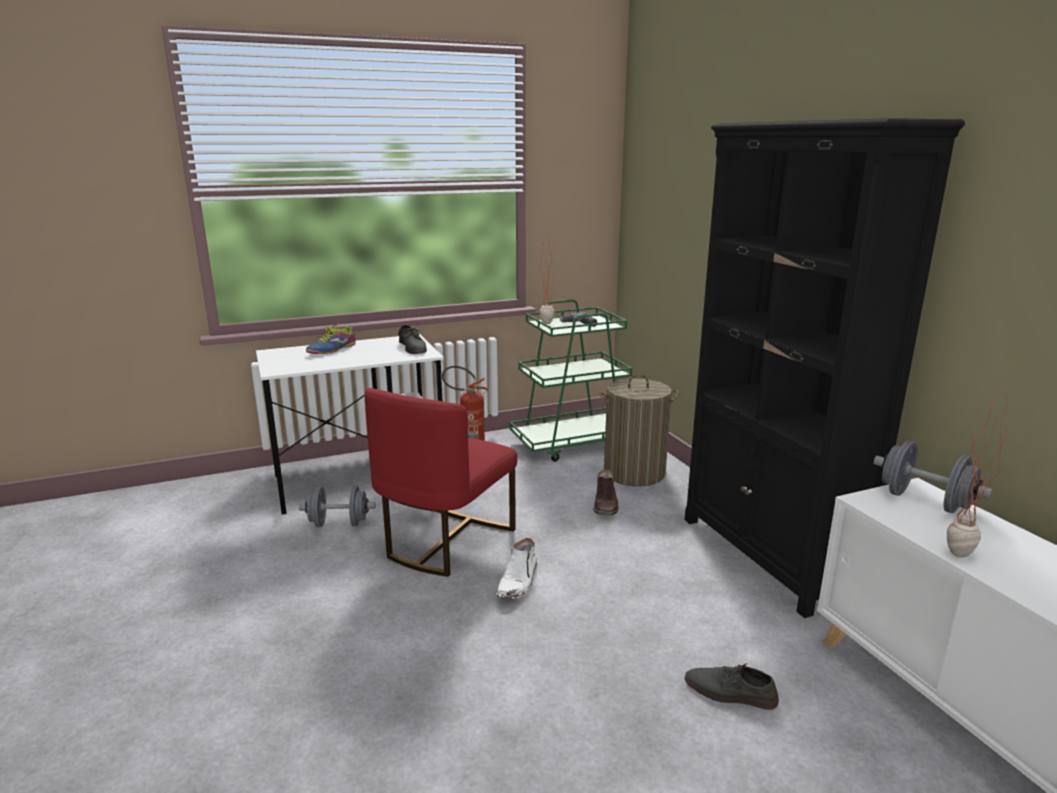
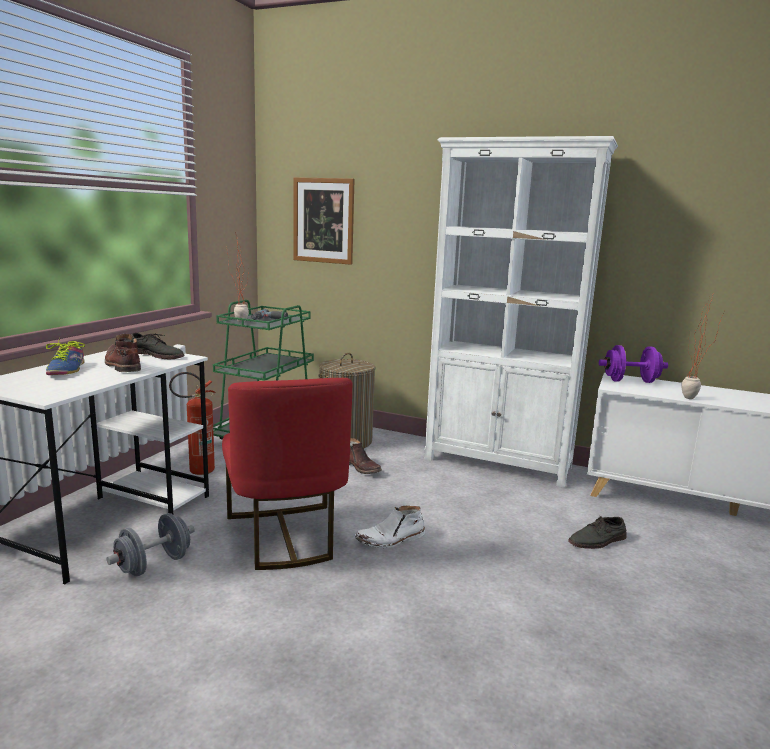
camera: 45 degrees left, 5 degrees down
(371, 352) = (122, 365): none -> brown boot
(518, 583) = (390, 539): white boot -> white boot turned 90 degrees clockwise
(665, 216) = (323, 220): none -> picture
(767, 556) = (498, 463): black bookcase -> white bookcase
(924, 501) = (630, 381): grey dumbbell -> purple dumbbell

